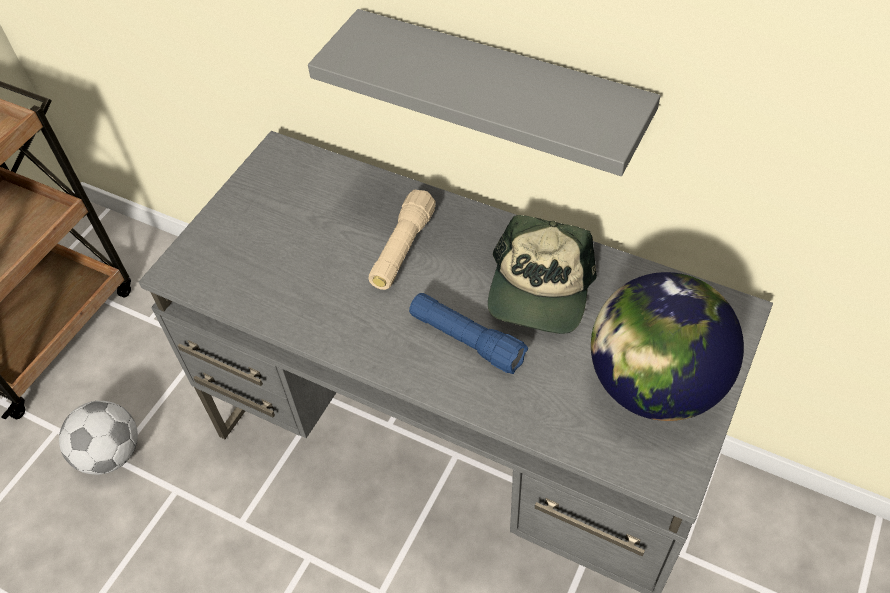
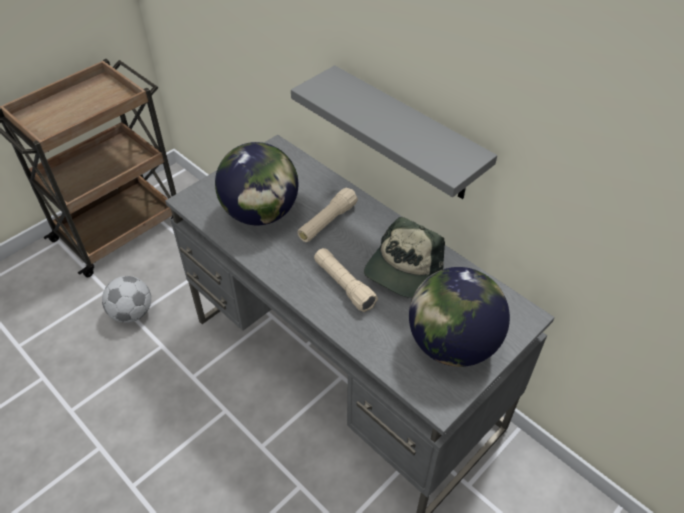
camera: 15 degrees right, 5 degrees down
(297, 263) = (261, 214): none -> globe
(466, 340) = (344, 285): blue flashlight -> beige flashlight

